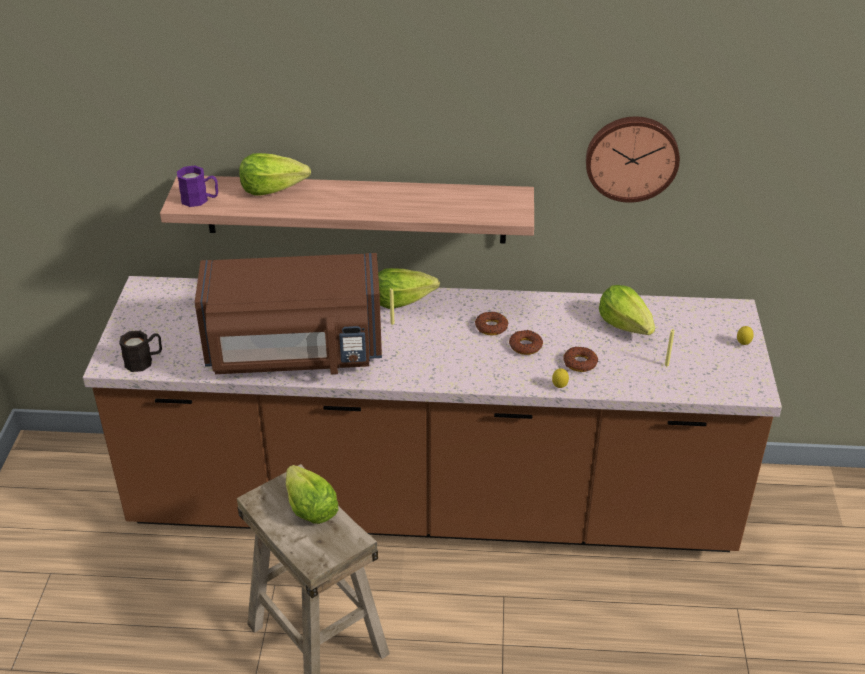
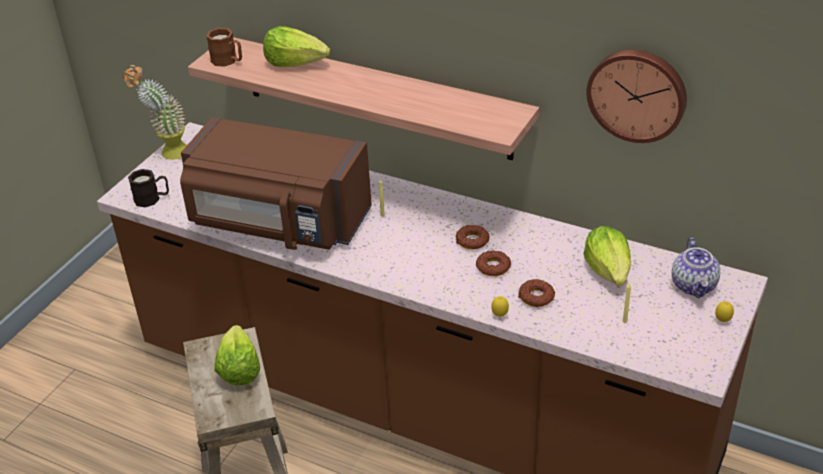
camera: 25 degrees right, 0 degrees up
(128, 312) = (167, 153): none -> potted plant
(200, 200) = (228, 61): purple mug -> brown mug
(402, 300) = (406, 196): lettuce -> none
(702, 321) = (694, 286): none -> teapot

